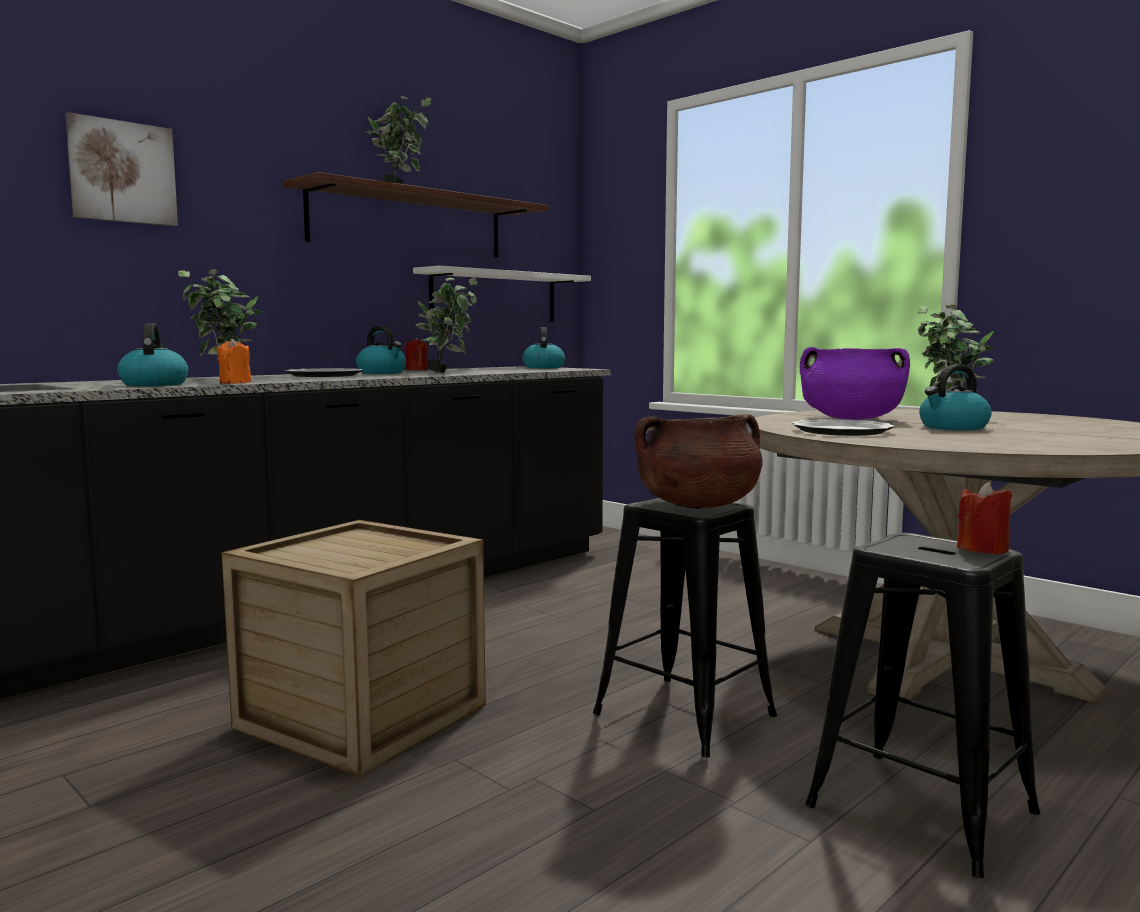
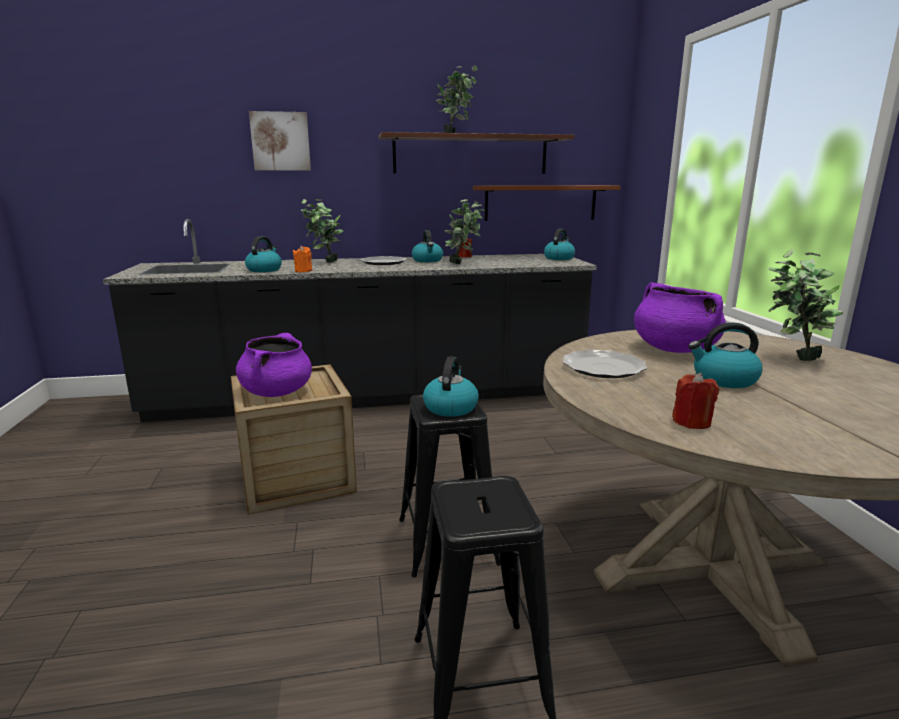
camera: 35 degrees right, 10 degrees up
(351, 556) = (277, 392): none -> purple cooking pot
(494, 296) = (540, 203): white shelf -> brown shelf
(698, 505) = (450, 407): brown cooking pot -> kettle
(982, 549) = (514, 516): red candle -> red candle (691, 422)

